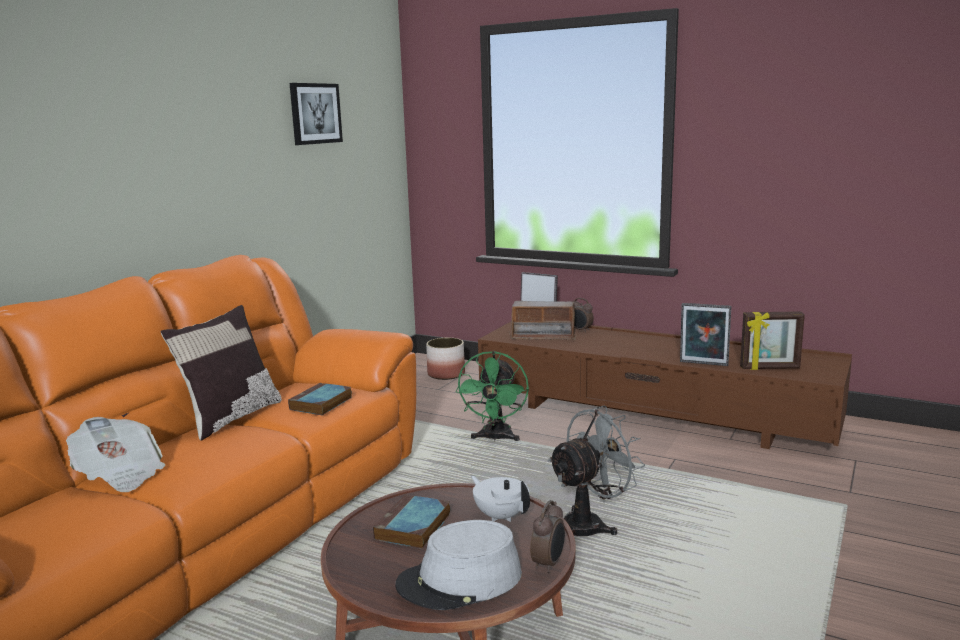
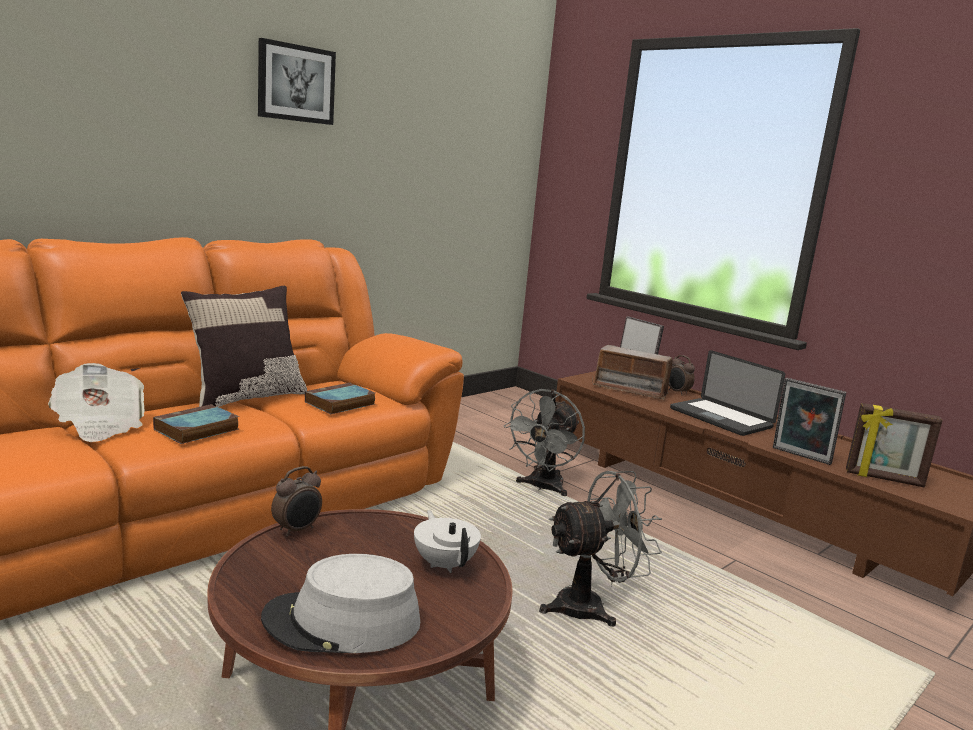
camera: 15 degrees right, 0 degrees up
(315, 113) = (433, 112): picture -> picture (295, 83)
(413, 528) = (342, 551): book -> book (196, 430)
(446, 374) = (531, 413): planter -> none
(495, 438) = (542, 488): green fan -> grey fan
(549, 564) = (455, 633): alarm clock -> alarm clock (297, 530)
(627, 346) = (720, 418): none -> laptop

